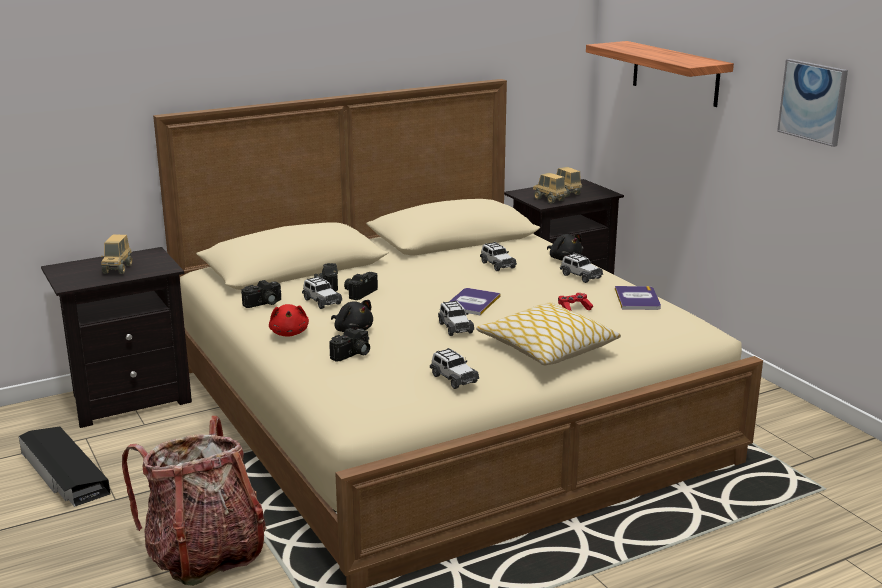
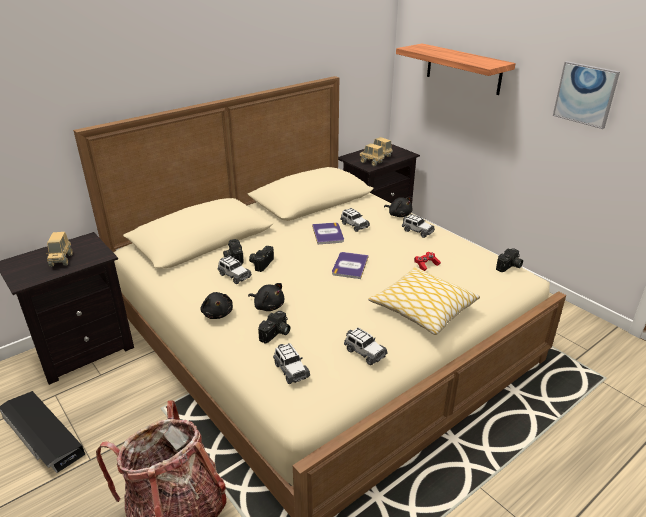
camera: 10 degrees left, 10 degrees up
(263, 304) = (188, 282): camera -> camera (509, 267)
(289, 333) = (217, 313): red plush toy -> black plush toy
(455, 327) = (346, 294): toy car -> toy car (290, 370)
(637, 299) = (466, 250): book -> book (328, 234)

